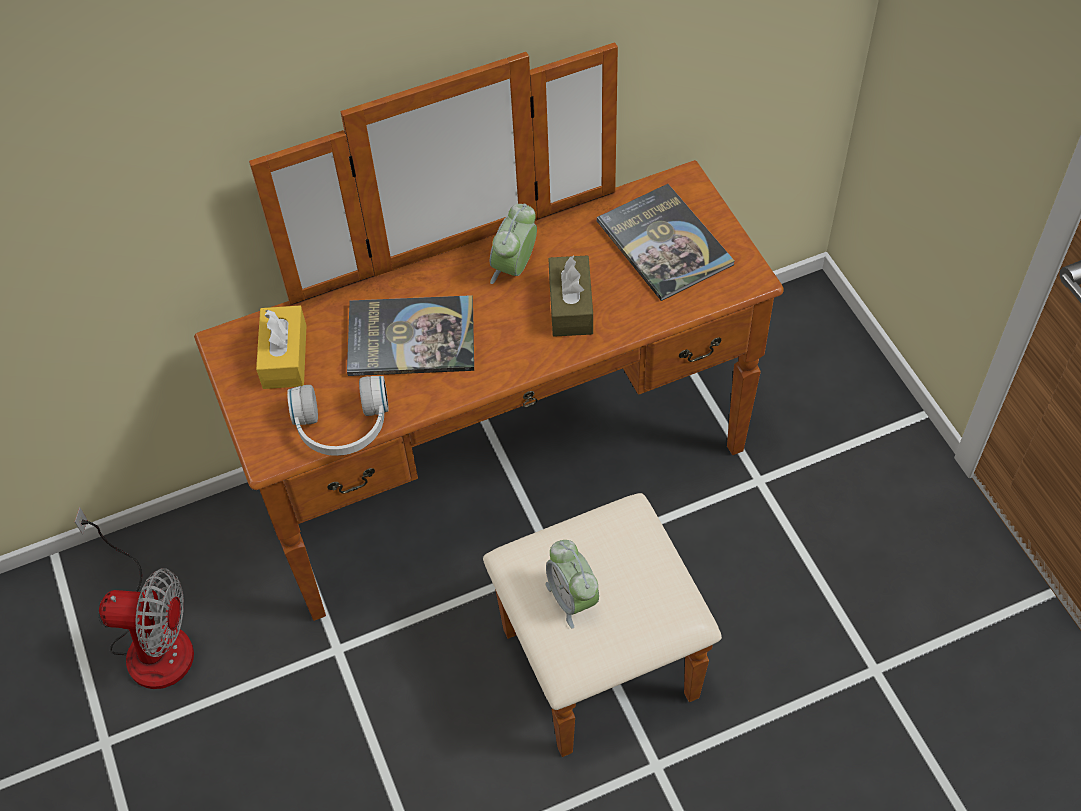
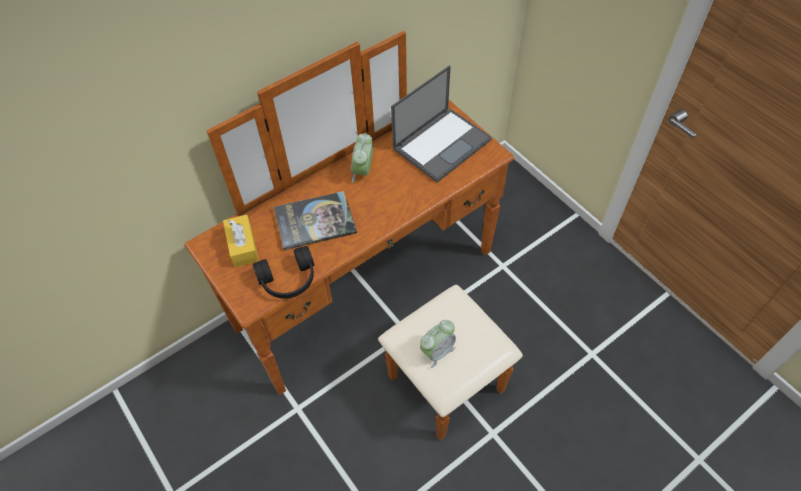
camera: 15 degrees left, 0 degrees up
(150, 637) = (185, 426): fan -> none
(342, 428) = (289, 281): white headphones -> black headphones
(571, 306) = (401, 186): brown tissue box -> none
(572, 598) = (437, 351): alarm clock -> alarm clock turned 90 degrees counterclockwise
(664, 243) = (442, 143): book -> laptop

